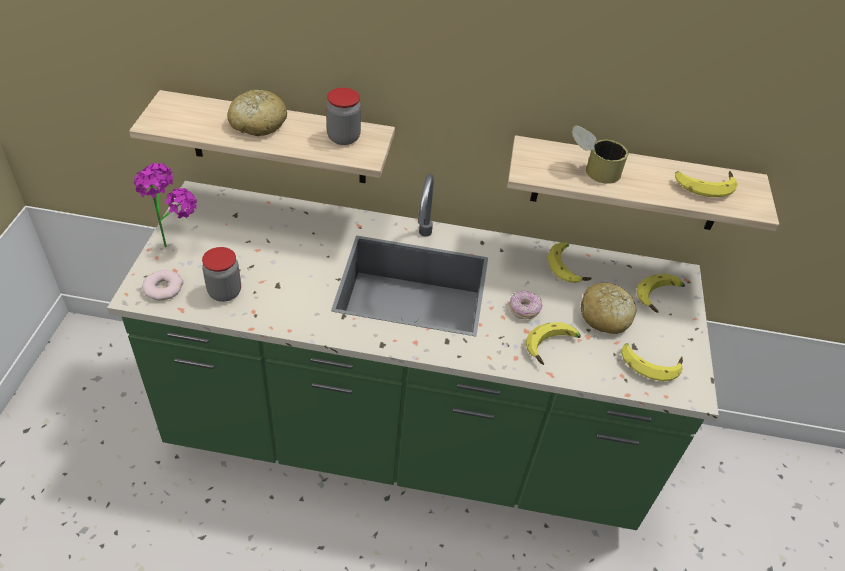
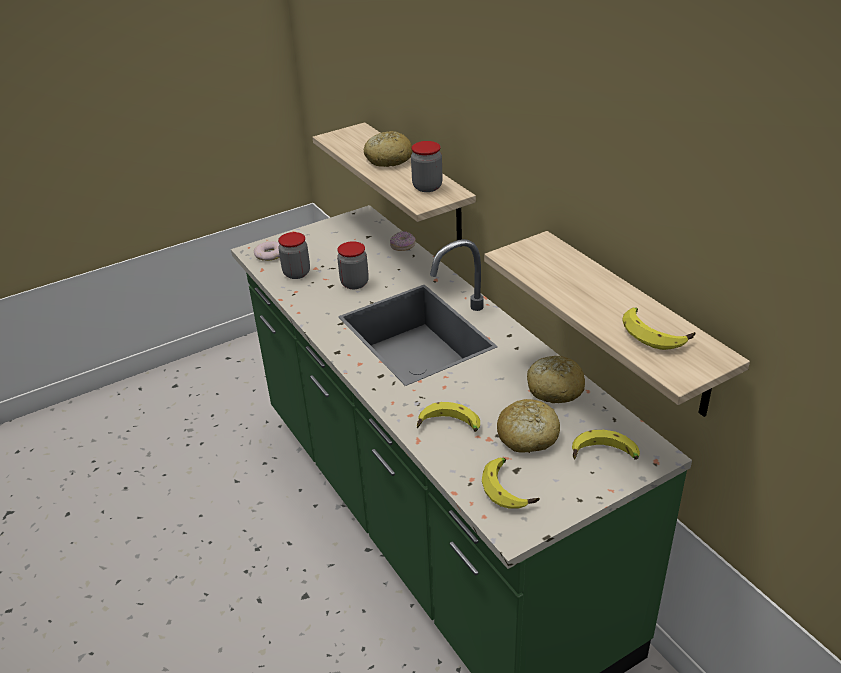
camera: 55 degrees right, 10 degrees down
(174, 240) = (313, 233): potted plant -> none
(296, 269) = (354, 283): none -> jar
(524, 310) = (467, 392): donut -> donut (403, 247)
(568, 267) = (554, 388): banana -> bread
(592, 170) = (567, 277): can -> none

